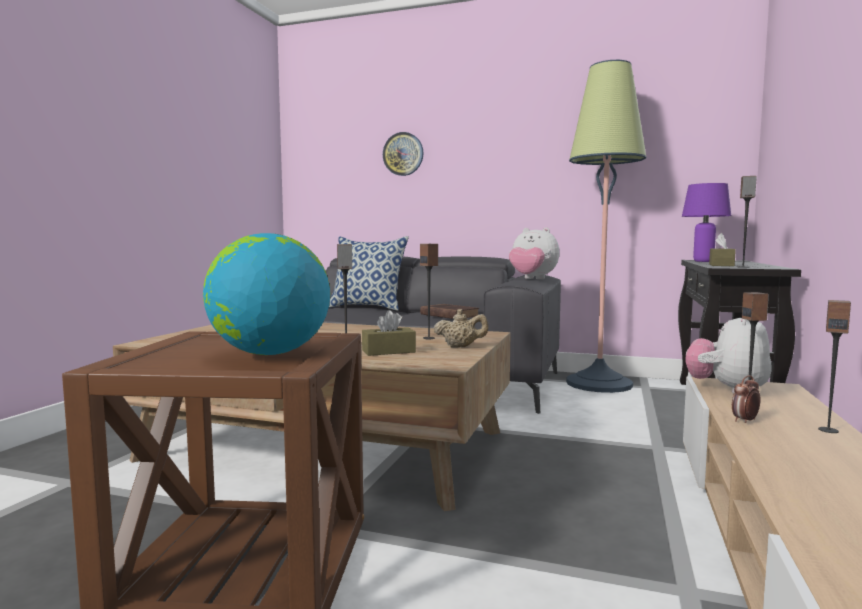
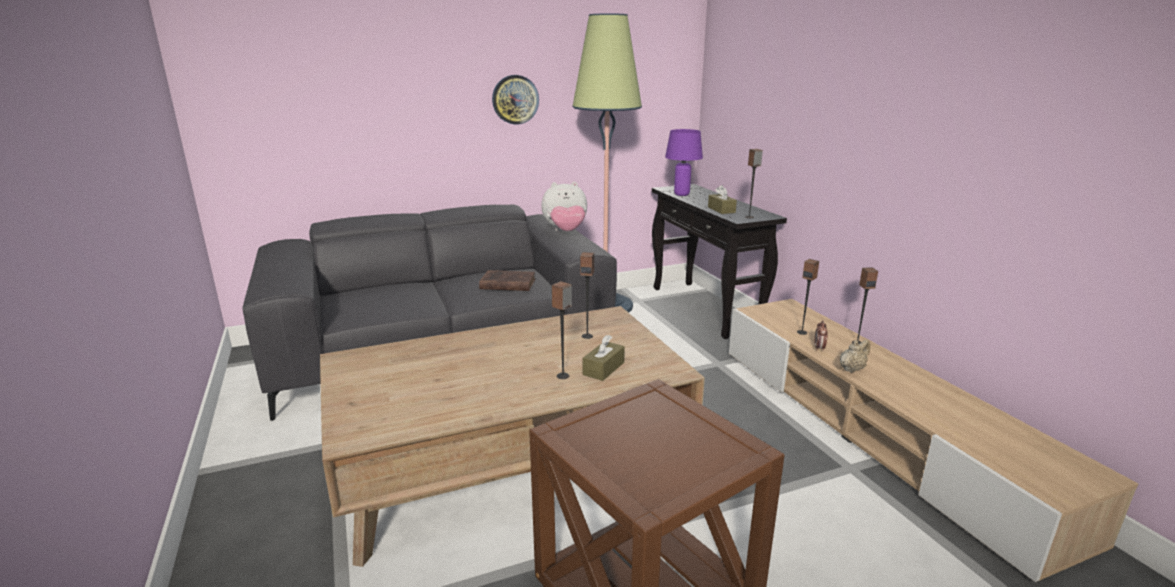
camera: 40 degrees left, 15 degrees up
(270, 353) = (691, 437): globe -> none
(368, 307) = (388, 285): pillow -> none
(403, 154) = (370, 88): wall clock -> wall clock (515, 99)
(460, 347) = (636, 343): beige teapot -> beige teapot (852, 369)
(727, 390) = (772, 318): plush toy -> none

